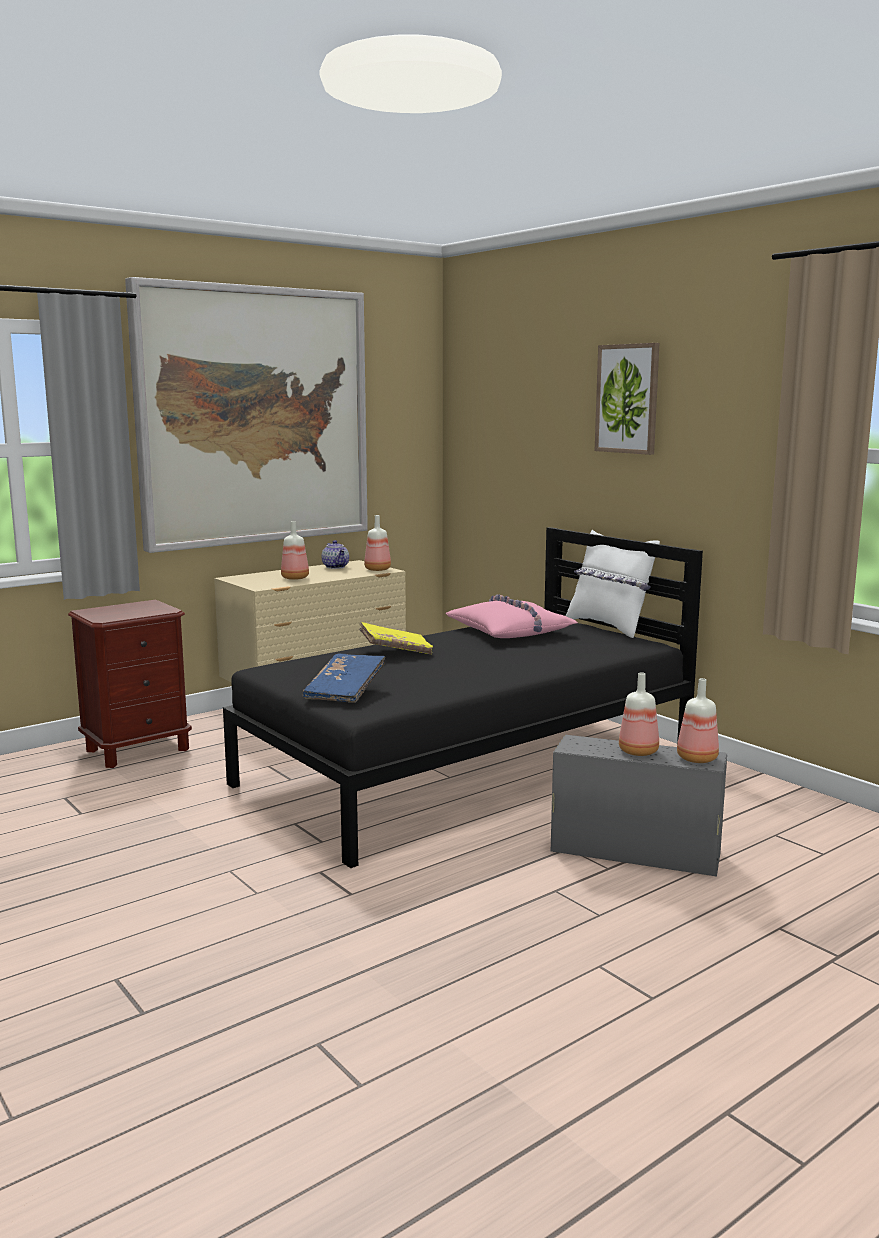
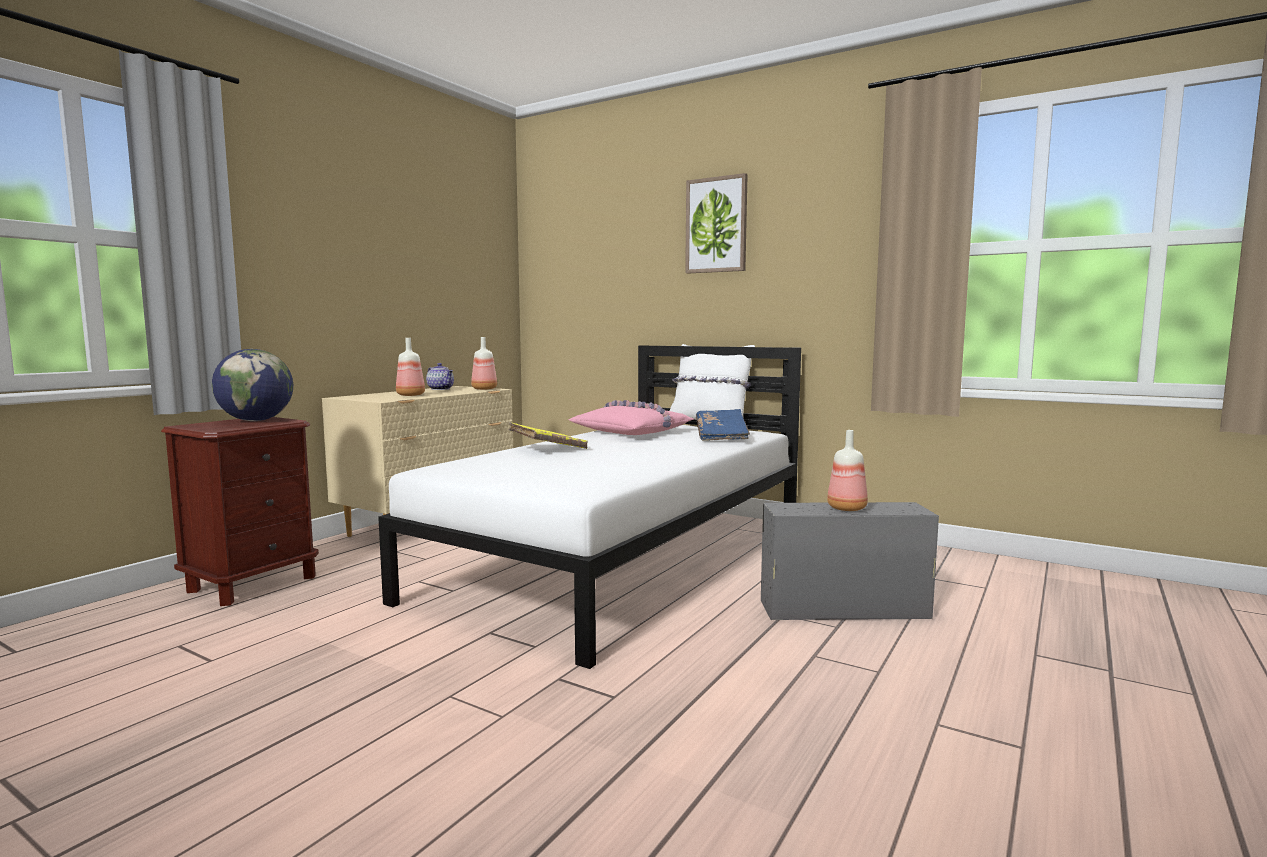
camera: 20 degrees left, 5 degrees down
(142, 607) = (256, 420): none -> globe
(254, 416) = (358, 236): picture -> none
(345, 691) = (542, 478): blue book -> blue book (721, 436)
(469, 767) = (624, 558): black bed -> white bed
(695, 759) = (901, 508): bottle -> none

